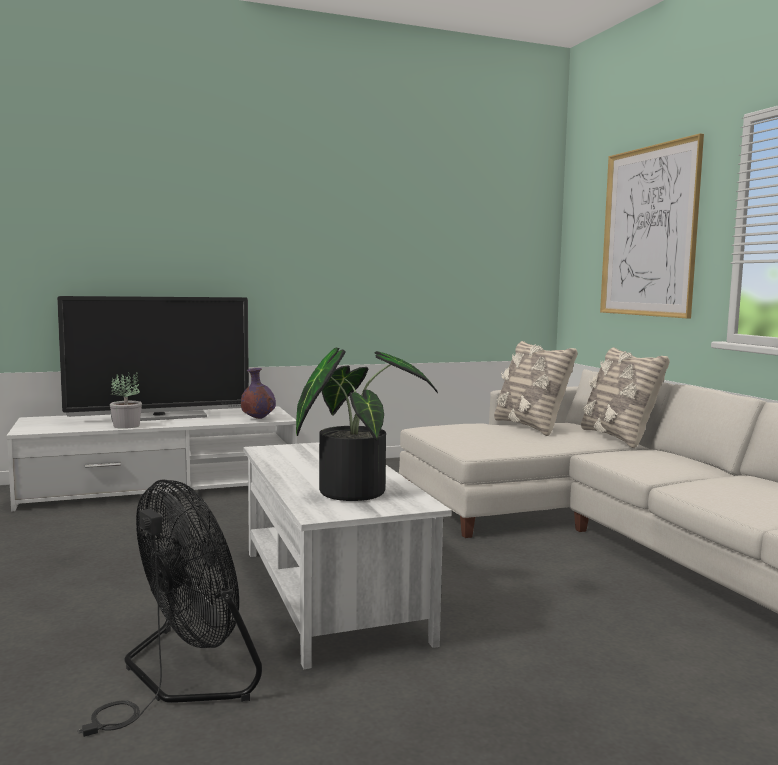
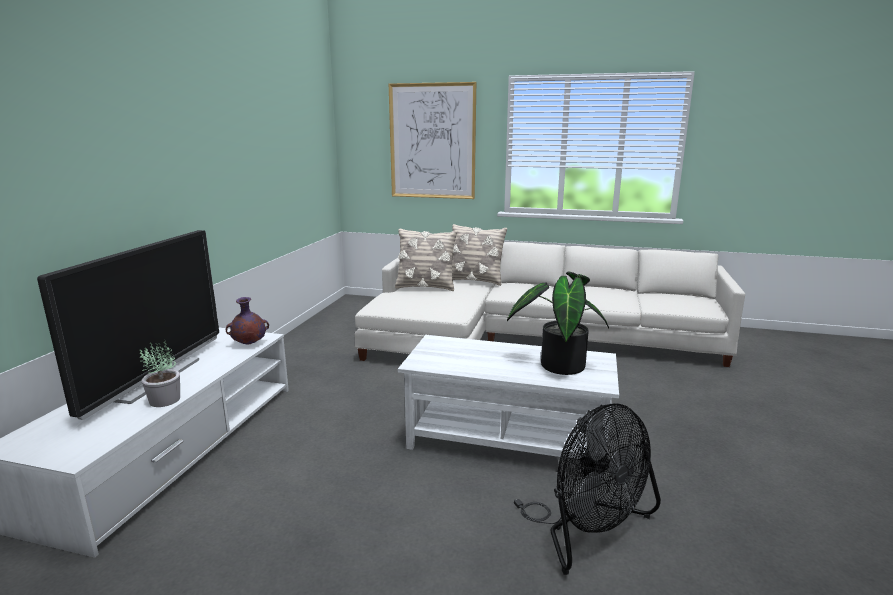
camera: 55 degrees left, 10 degrees up
(172, 677) = (584, 530): black fan -> black fan turned 150 degrees clockwise

